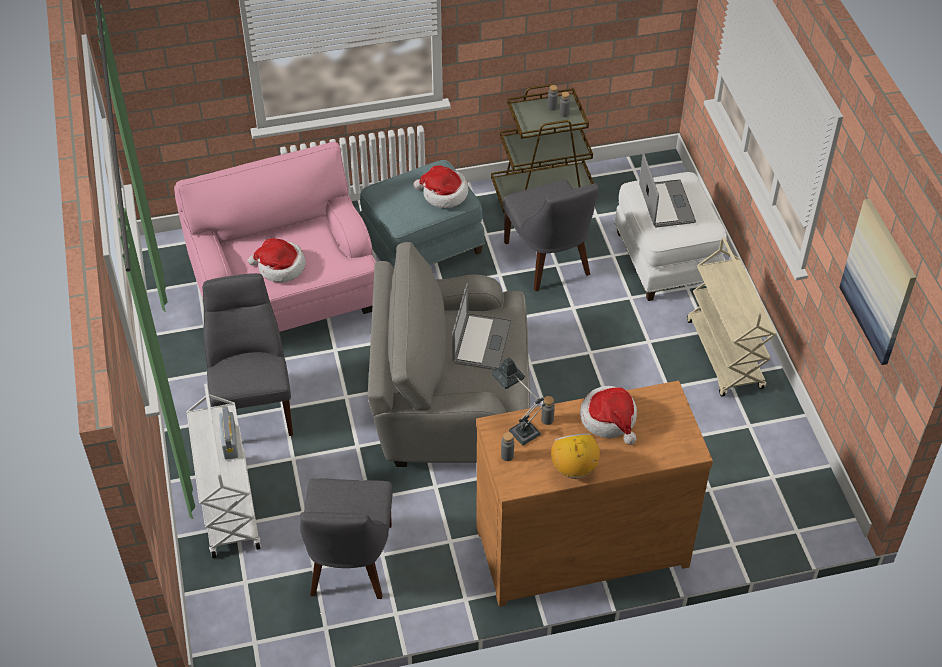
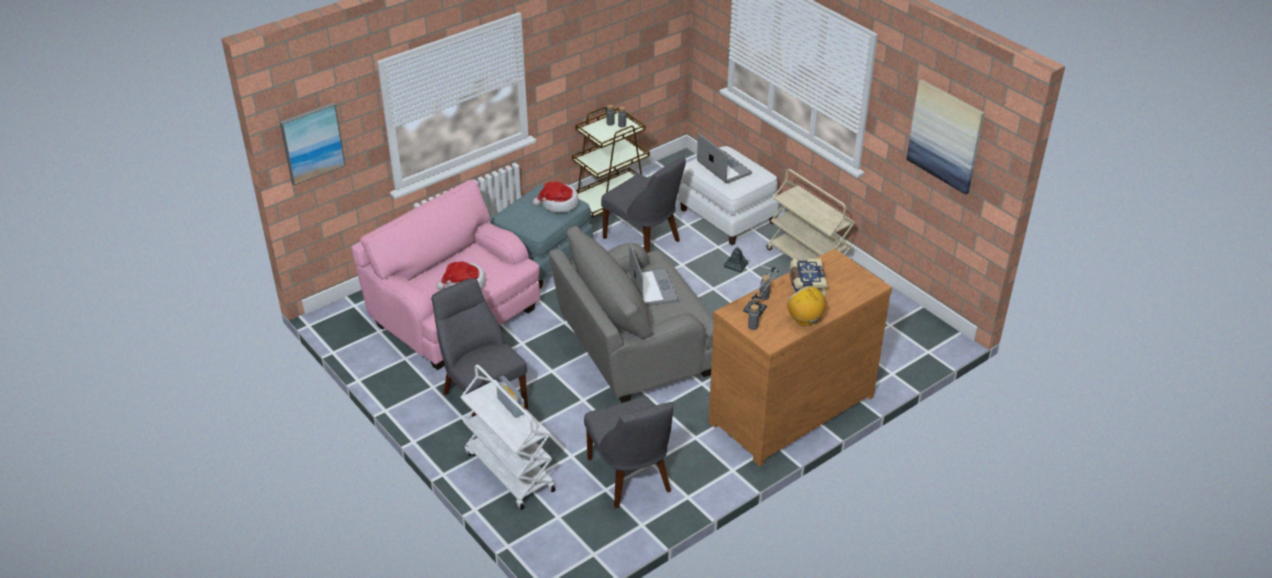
camera: 25 degrees left, 10 degrees down
(147, 60) = (312, 143): none -> picture
(609, 419) = (806, 284): hat -> book

